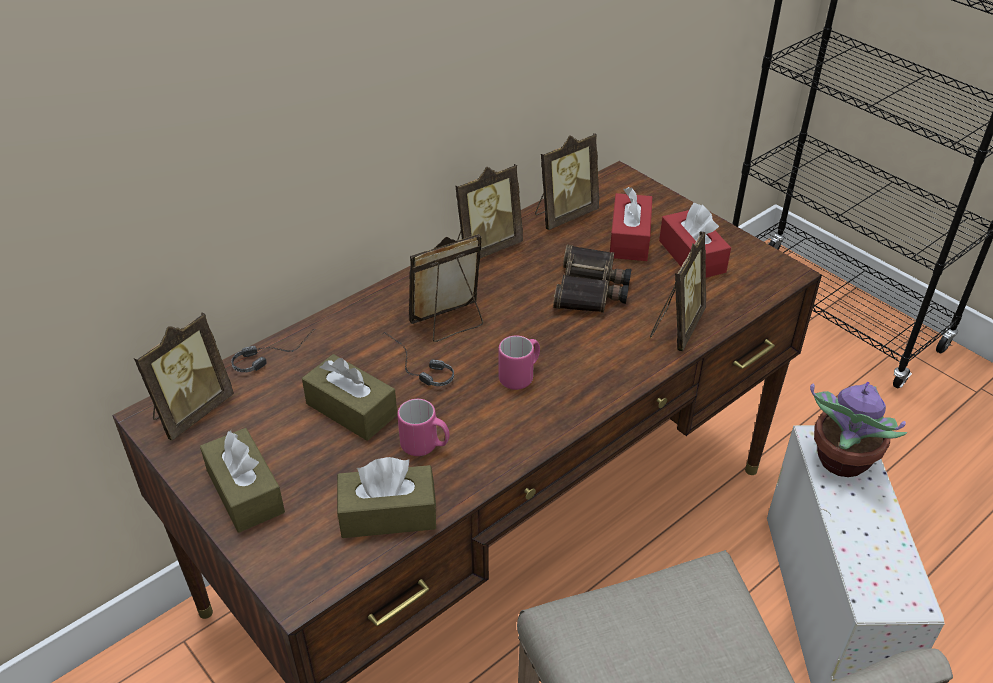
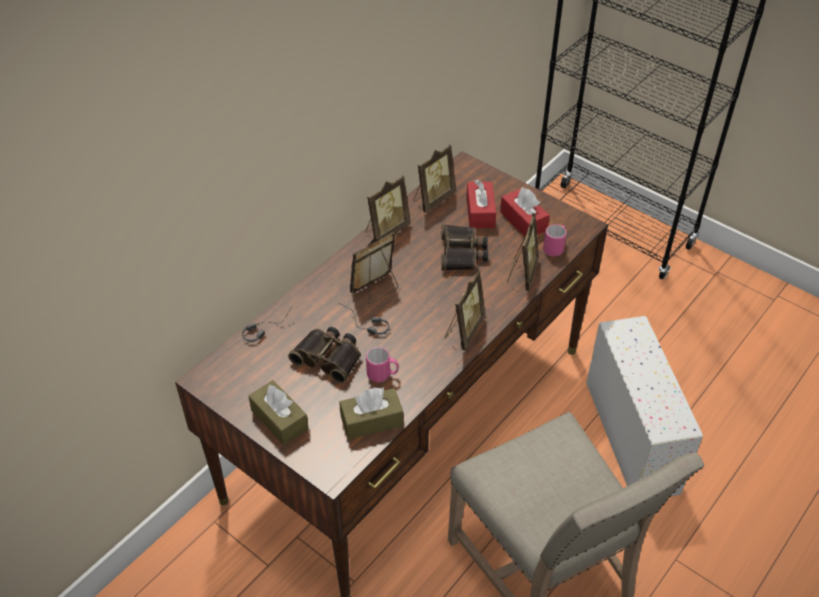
camera: 10 degrees left, 5 degrees up
(191, 411) = (226, 373): picture frame -> picture frame (463, 331)
(351, 409) = (329, 357): brown tissue box -> binoculars
(520, 376) = (430, 320): pink mug -> pink mug (555, 248)
(841, 461) = (632, 343): potted plant -> none

